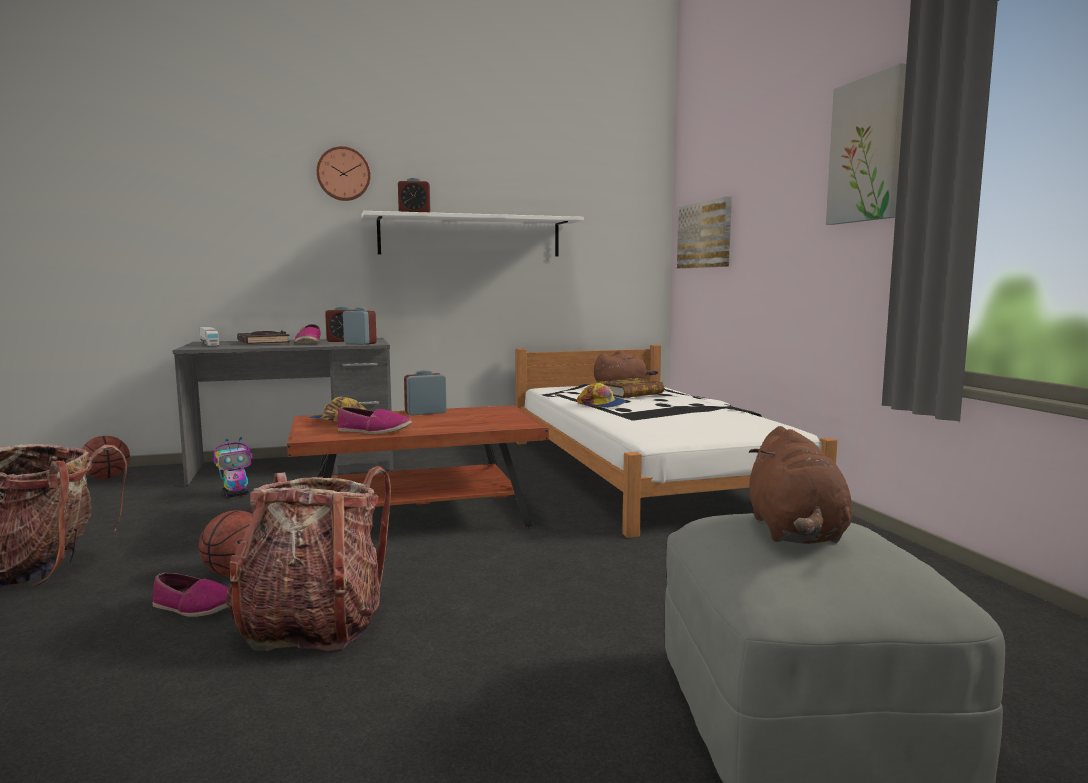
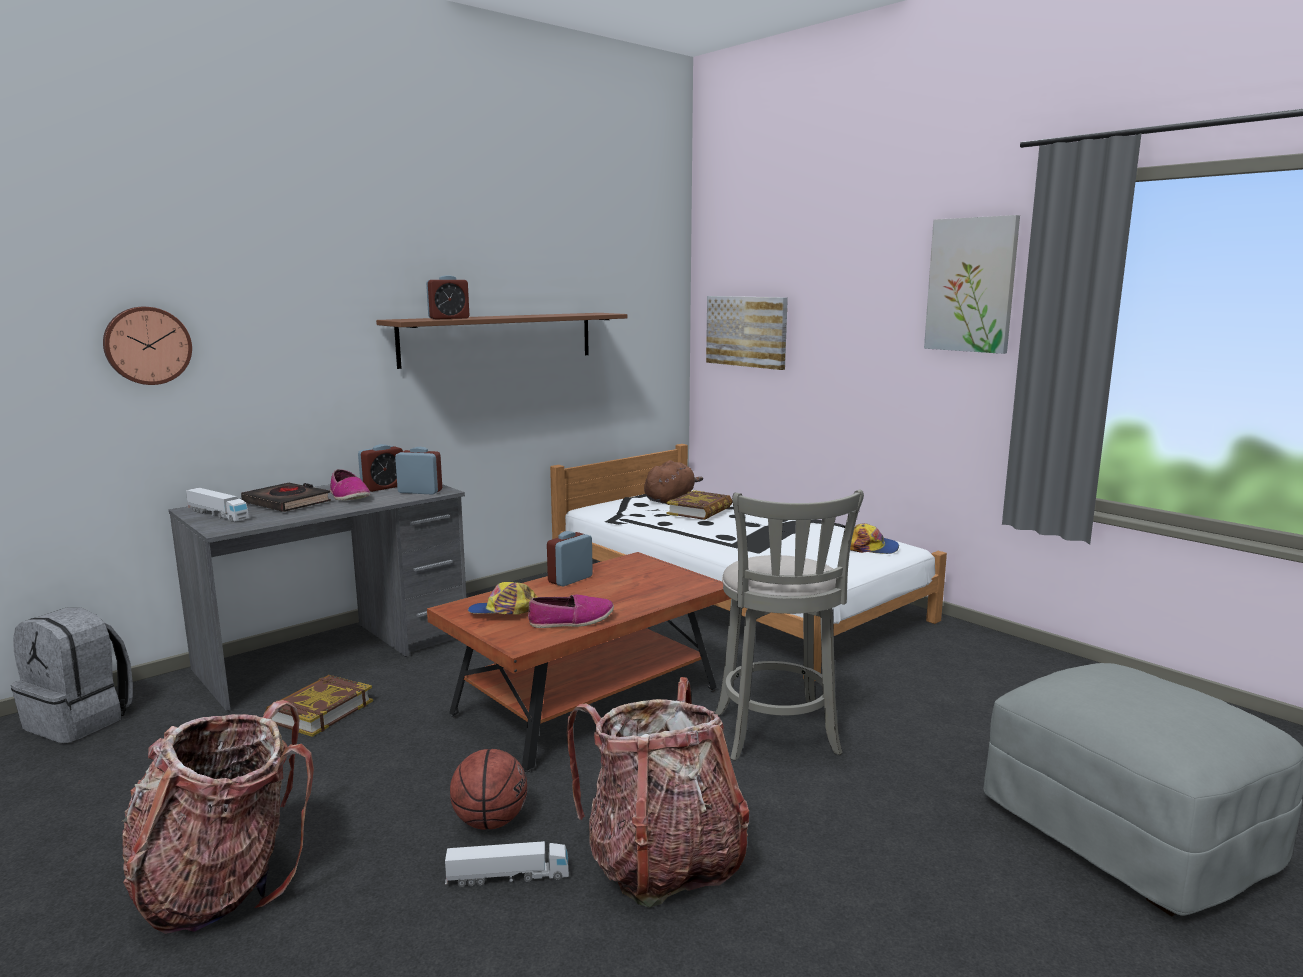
camera: 25 degrees left, 5 degrees up
(107, 478) = (81, 720): basketball -> grey backpack
(195, 607) = (508, 876): shoe -> toy truck
(236, 495) = (320, 711): toy robot -> book
(343, 174) = (352, 269): wall clock -> wall clock (147, 345)
(470, 236) = (499, 338): white shelf -> brown shelf
(536, 567) = (777, 737): none -> grey stool
(602, 404) = (694, 531): cap -> cap (871, 548)
(795, 533) = (1135, 693): brown plush toy -> none

